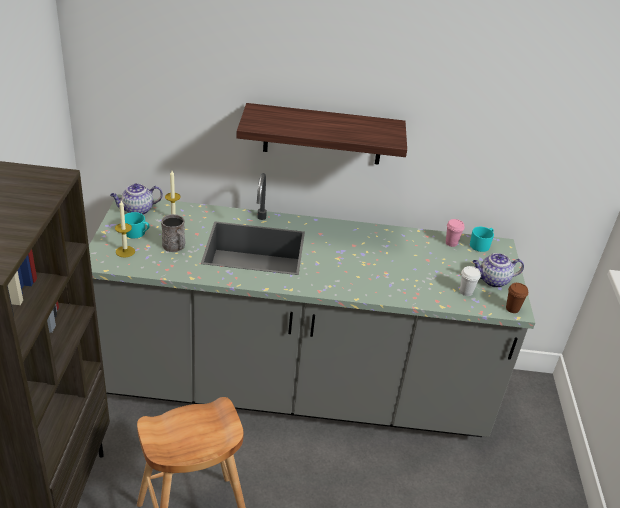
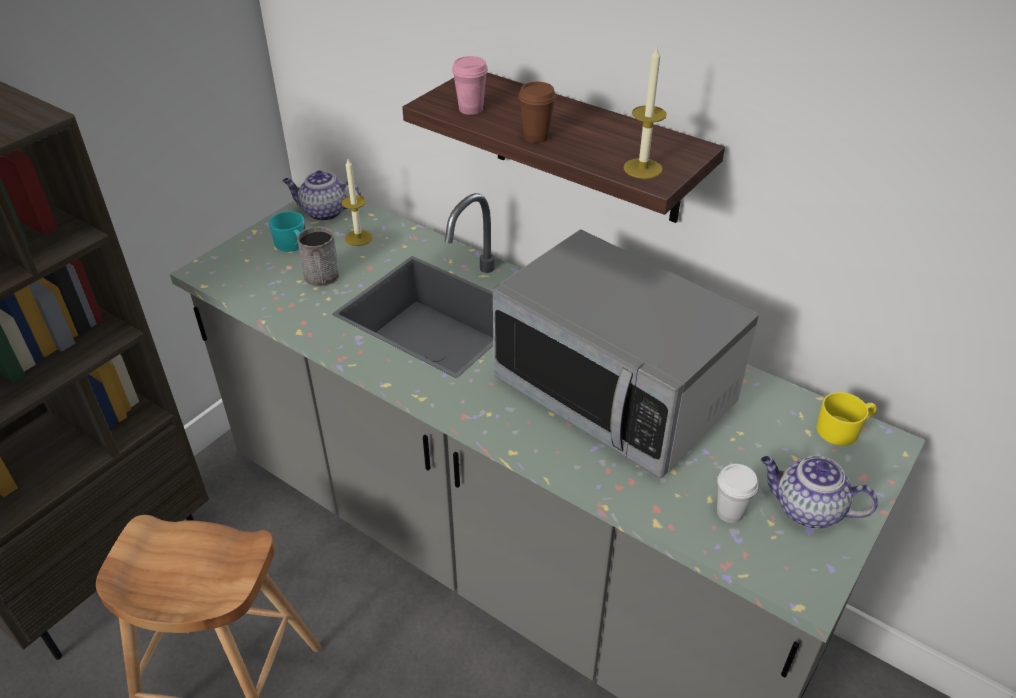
camera: 35 degrees right, 5 degrees up
(125, 251) = (252, 266): candle -> candle (643, 168)
(378, 259) = (614, 393): none -> microwave
(451, 243) = (781, 408): pink cup -> pink cup (471, 109)
(481, 245) = (842, 430): turquoise mug -> yellow mug
(512, 309) = (801, 583): brown cup -> brown cup (536, 137)

